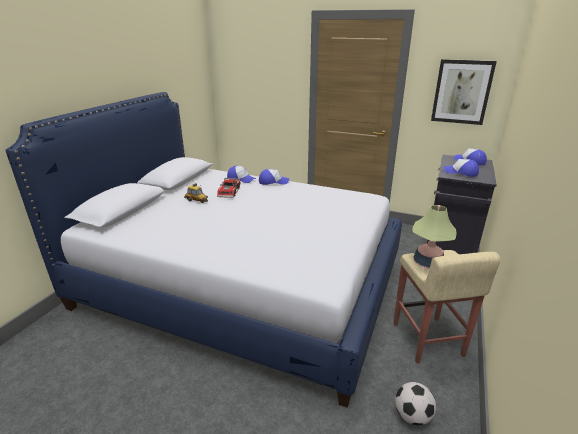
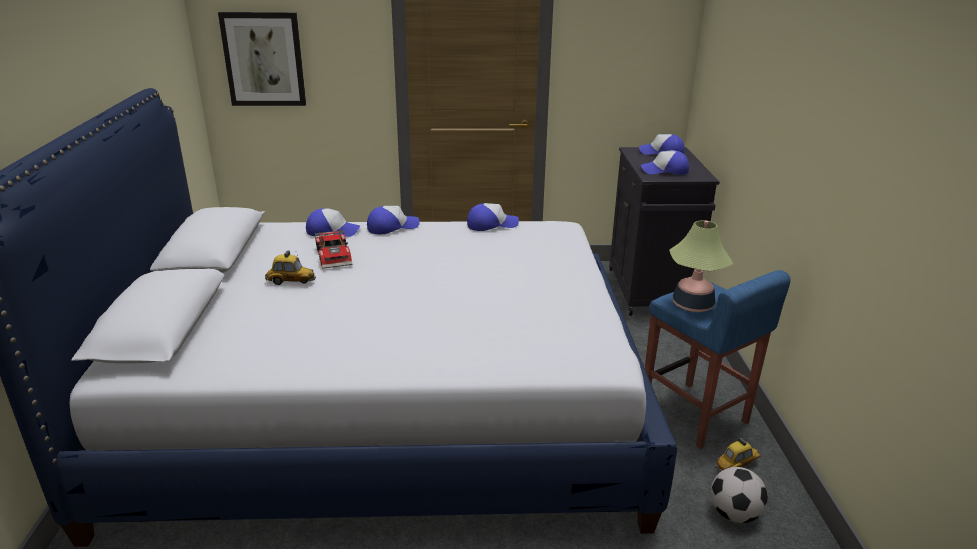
camera: 25 degrees left, 0 degrees up
(329, 189) = (491, 224): none -> cap
(427, 340) = (695, 415): beige stool -> blue stool
(436, 383) = (737, 466): none -> toy car
(461, 92) = (634, 52): picture -> picture (264, 59)

